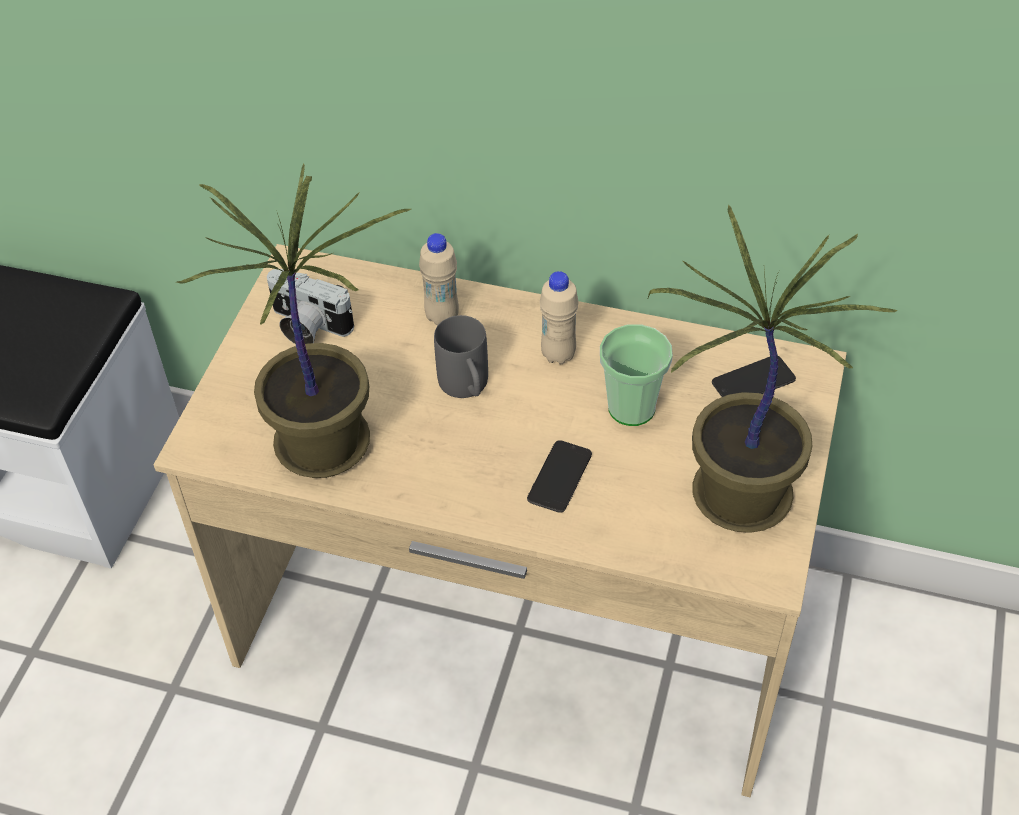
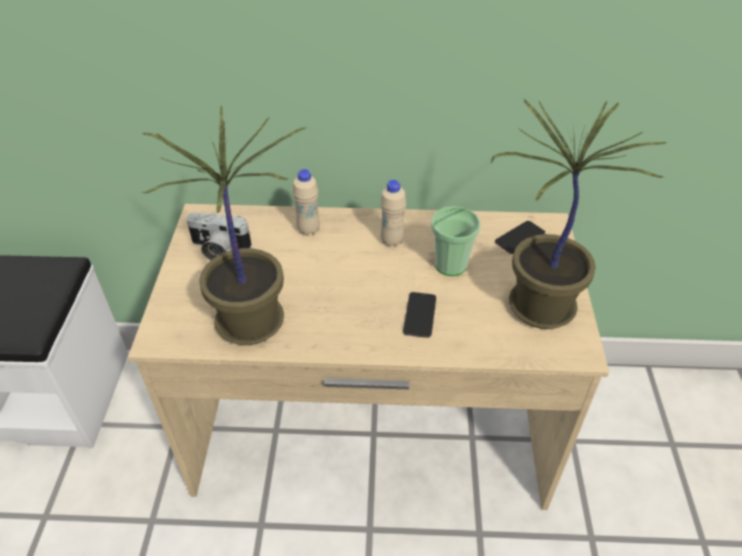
camera: 15 degrees left, 5 degrees down
(467, 388) = (339, 270): grey mug -> none

